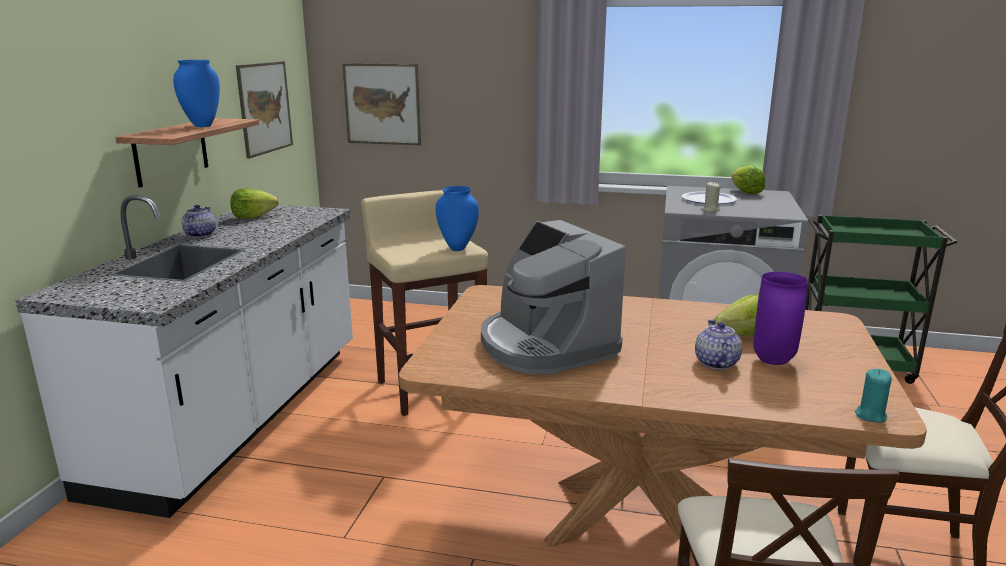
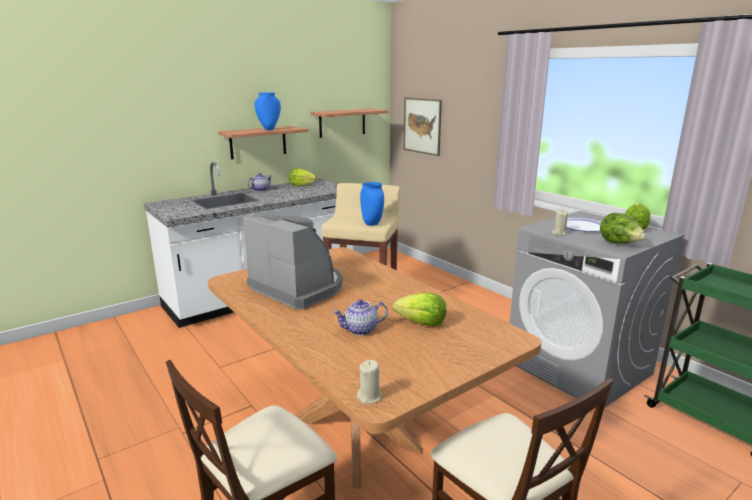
camera: 40 degrees right, 0 degrees up
(265, 108) = (342, 123): picture -> shelf
(545, 346) = (298, 287): coffee machine -> coffee machine turned 120 degrees clockwise
(715, 363) = (360, 330): teapot -> teapot turned 150 degrees counterclockwise
(774, 209) = (619, 244): none -> lettuce
(774, 361) = (398, 343): purple vase -> none
(870, 415) = (370, 397): turquoise candle -> beige candle

